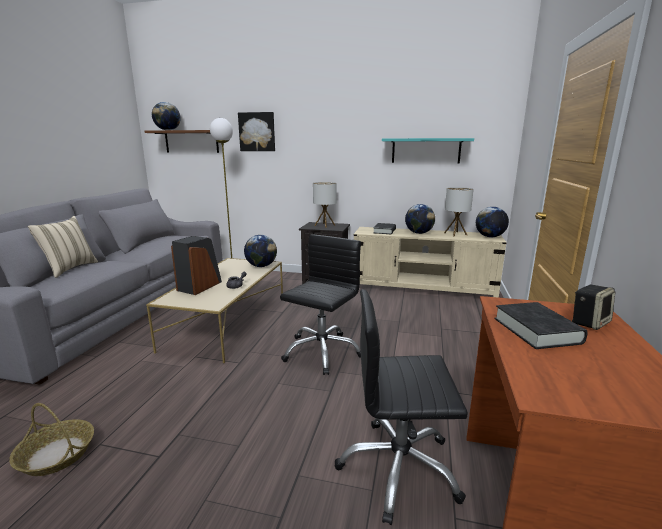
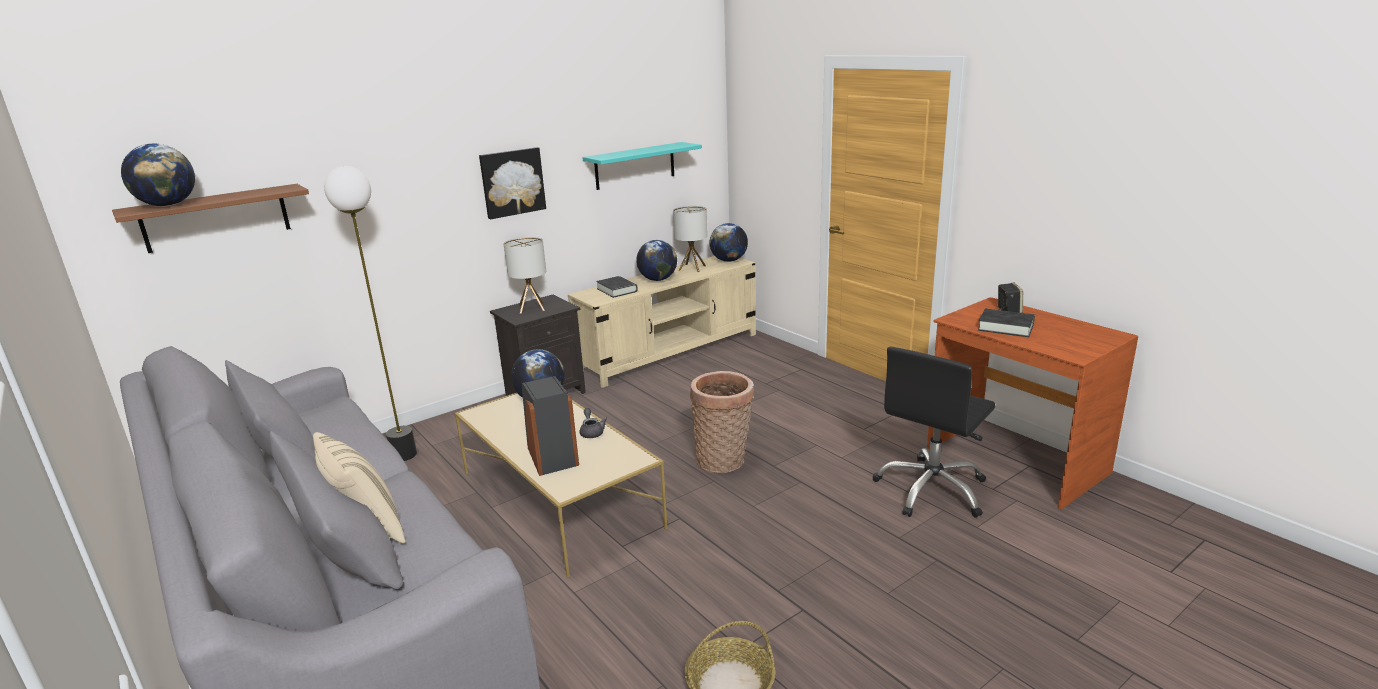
camera: 50 degrees left, 5 degrees up
(257, 132) = (371, 176): picture -> picture (512, 182)
(321, 352) = (724, 461): black office chair -> basket

